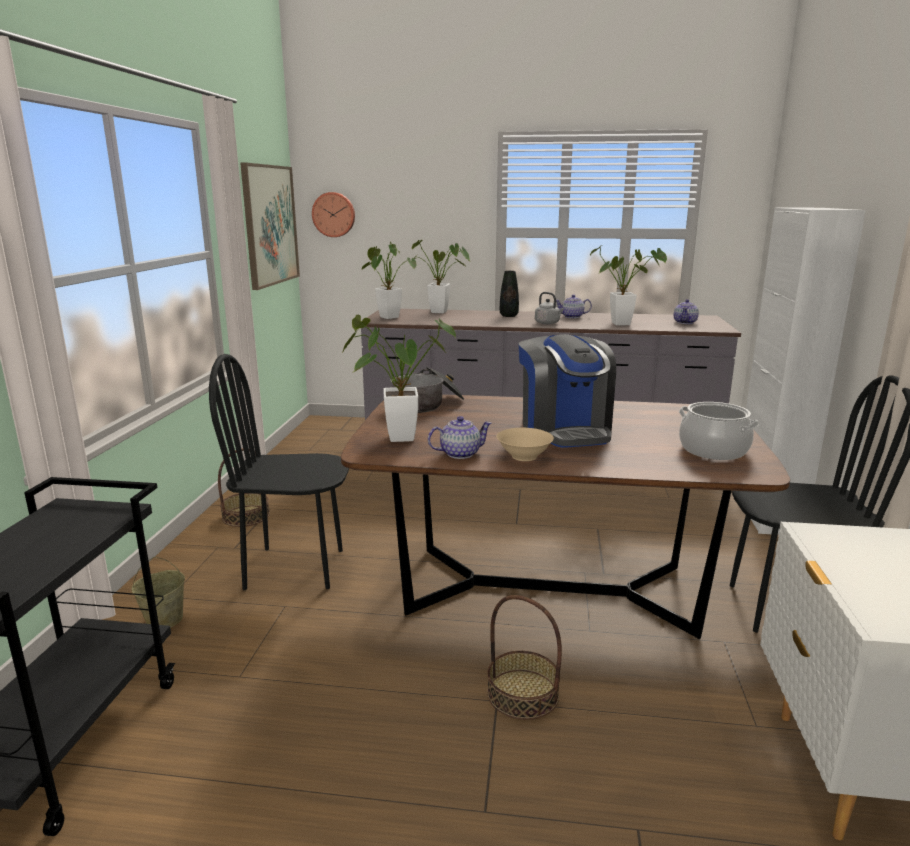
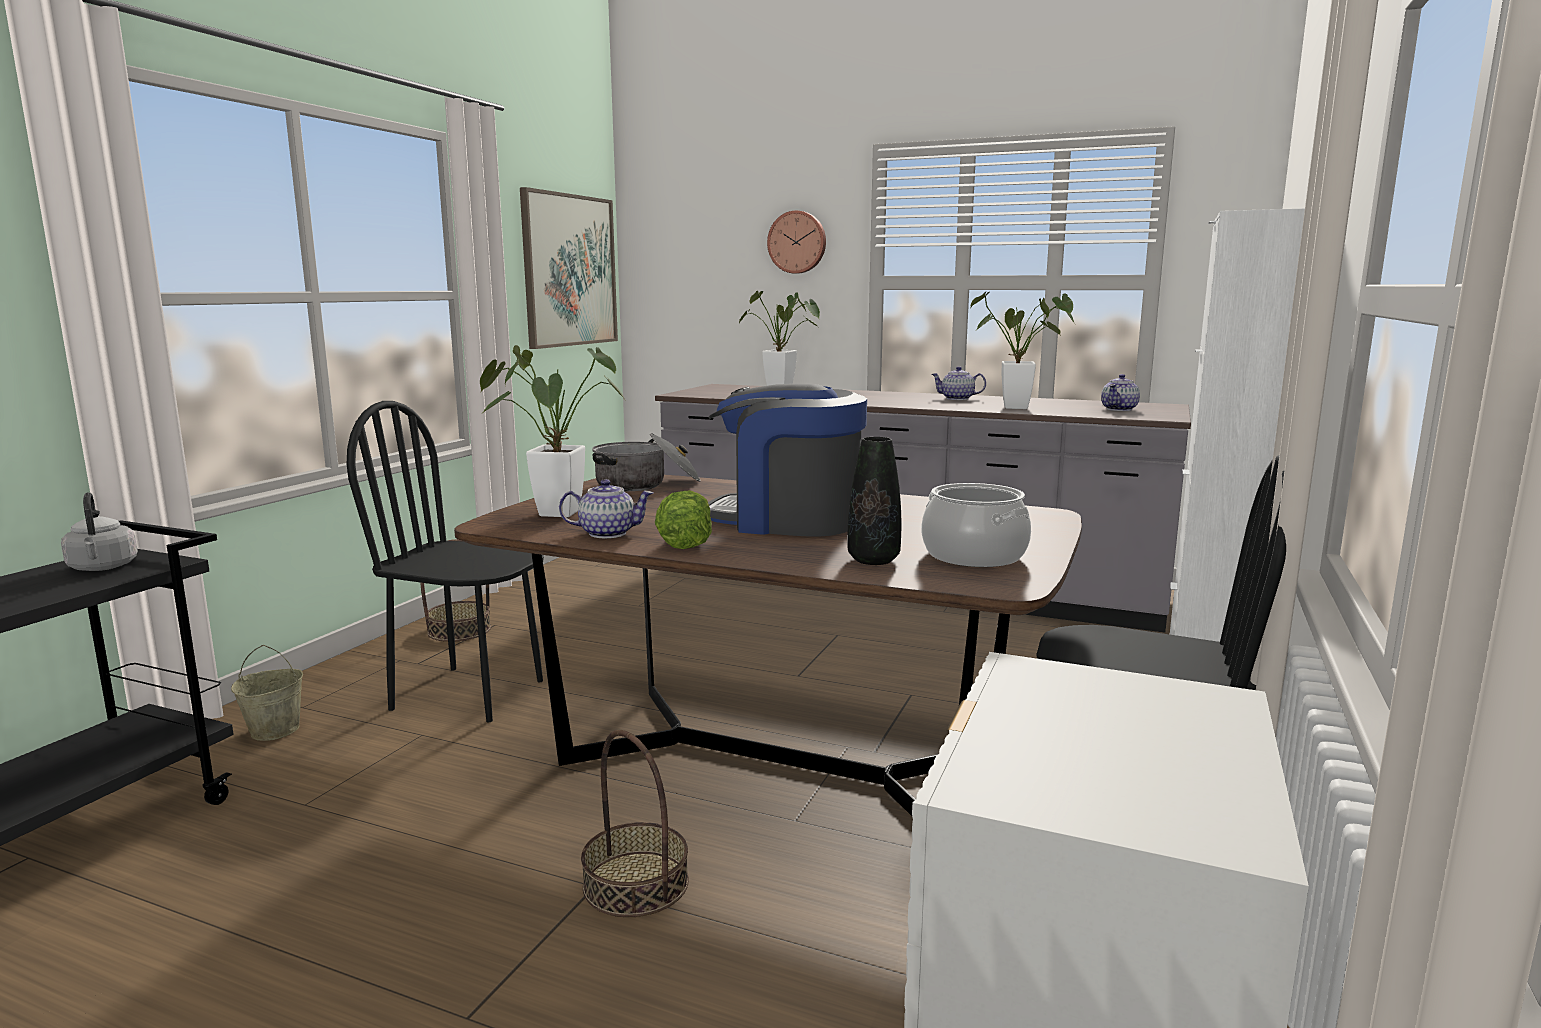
camera: 15 degrees right, 5 degrees down
(334, 214) = (664, 261): wall clock -> wall clock (797, 242)
(387, 317) = (703, 391): potted plant -> none
(508, 316) = (868, 395): black vase -> black vase (873, 560)
(523, 456) = (686, 542): beige bowl -> lettuce
(548, 323) = (909, 403): grey kettle -> grey kettle (103, 568)
(564, 430) = (787, 520): coffee machine -> coffee machine turned 105 degrees clockwise

